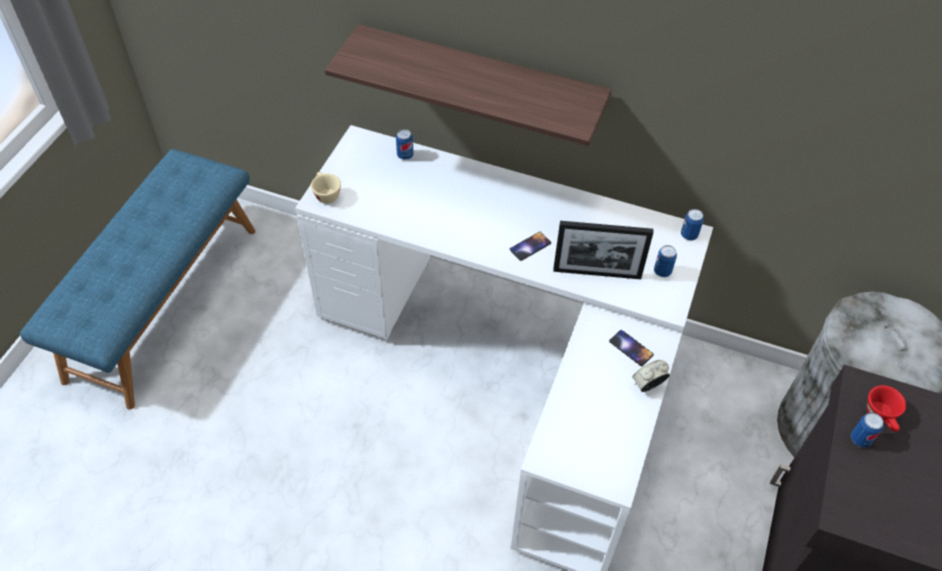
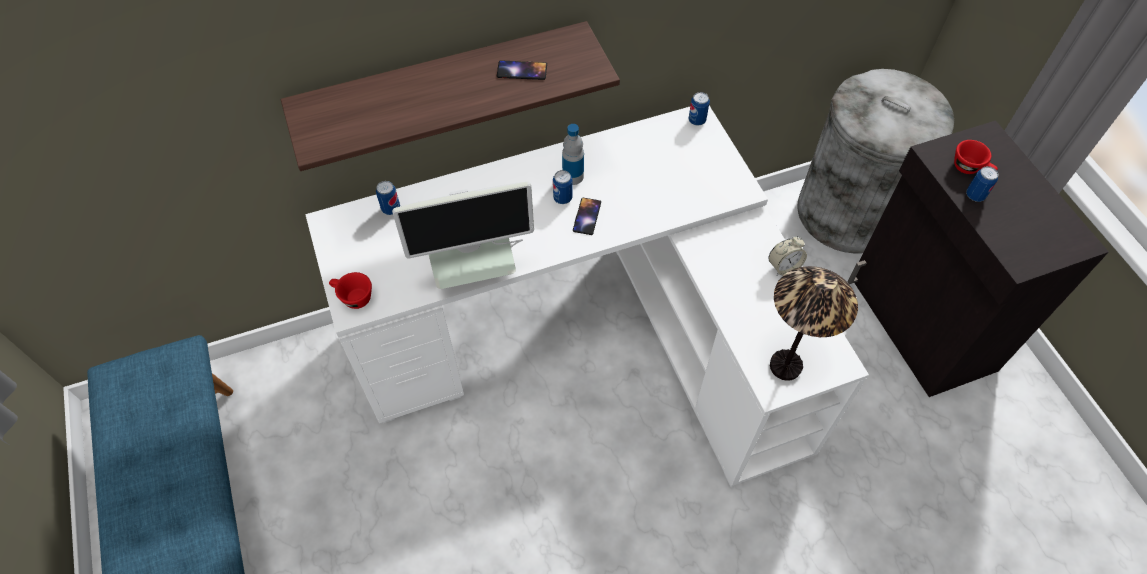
camera: 40 degrees left, 5 degrees up
(325, 194) = (353, 297): beige cup -> red cup
(413, 233) = (475, 276): none -> monitor
(549, 213) = (573, 176): none -> bottle
(570, 452) = (785, 367): none -> table lamp
(597, 273) = (662, 201): picture frame -> none
(631, 348) = (742, 246): phone -> phone (522, 70)
(648, 385) = (783, 267): alarm clock -> alarm clock turned 135 degrees counterclockwise
(662, 271) = (708, 165): can -> can (562, 198)

